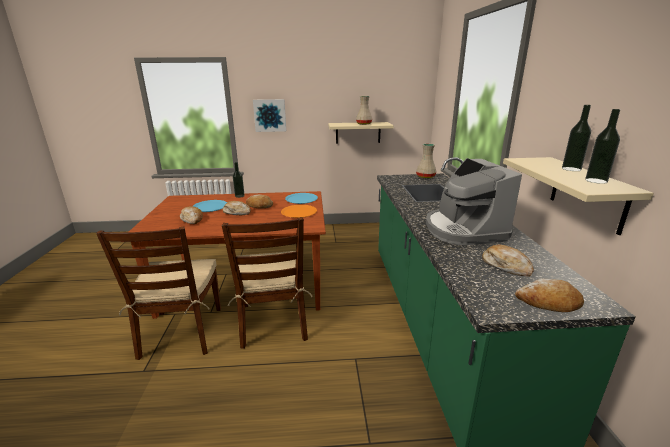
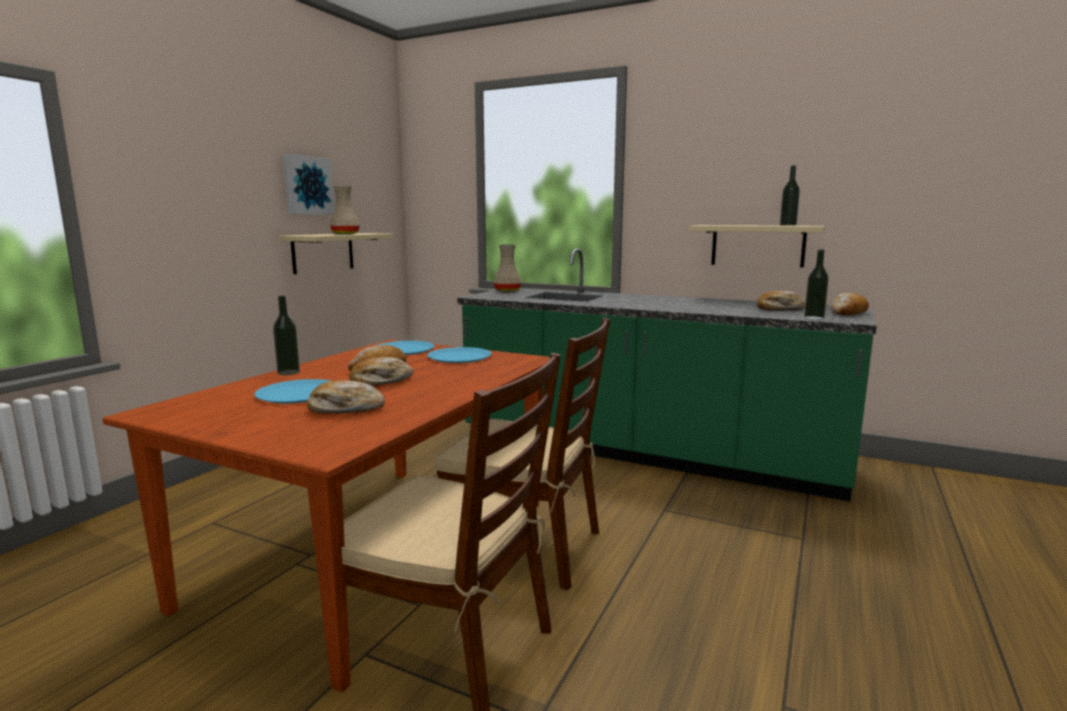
camera: 60 degrees left, 10 degrees down
(270, 115) = (170, 219): picture -> picture (307, 185)
(299, 212) = (459, 356): orange plate -> blue plate
(463, 230) = (691, 304): coffee machine -> none
(571, 169) = (748, 225): bottle -> bottle (814, 318)

